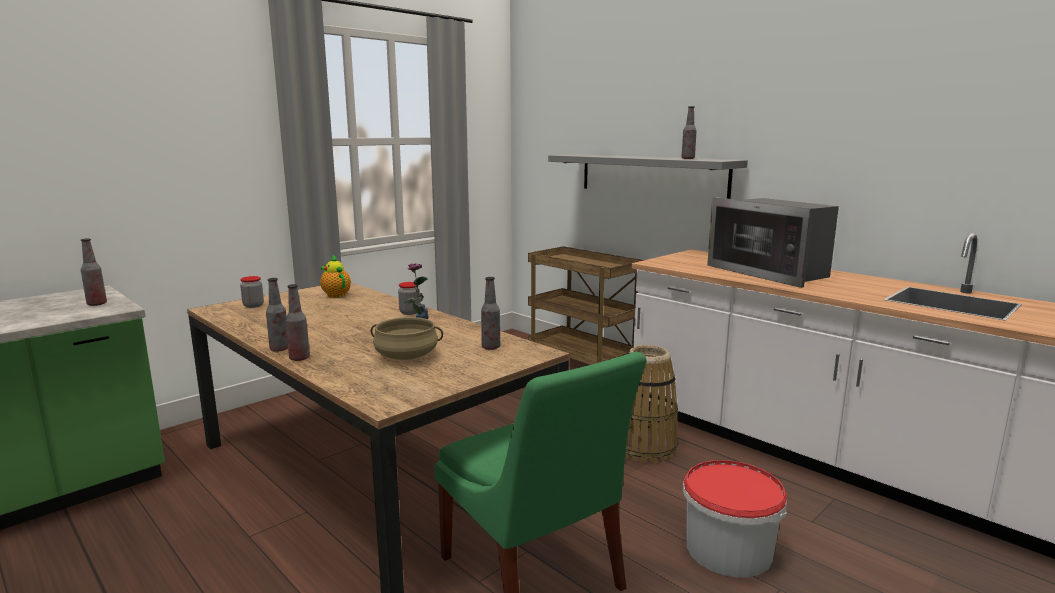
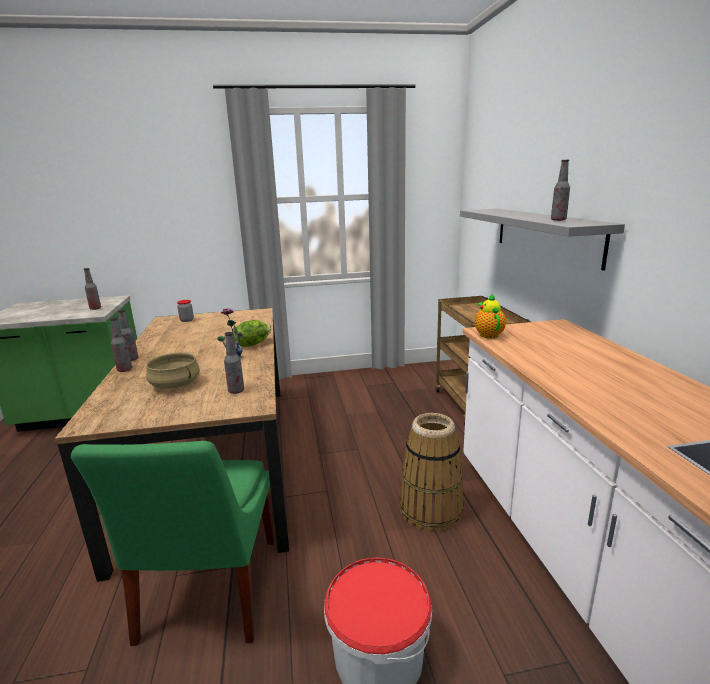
camera: 35 degrees right, 5 degrees up
(335, 295) = (243, 319): teapot -> teapot (488, 334)
(409, 312) = (252, 344): jar -> lettuce
(771, 272) = (592, 367): microwave -> none

